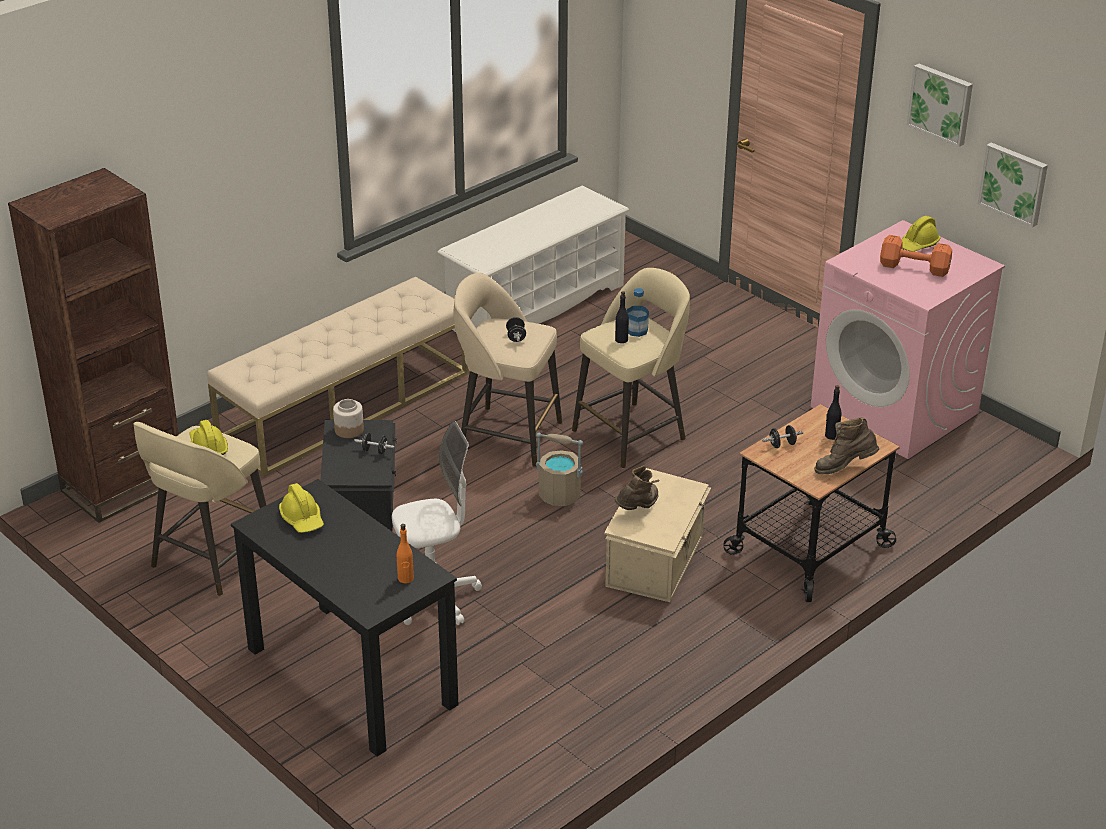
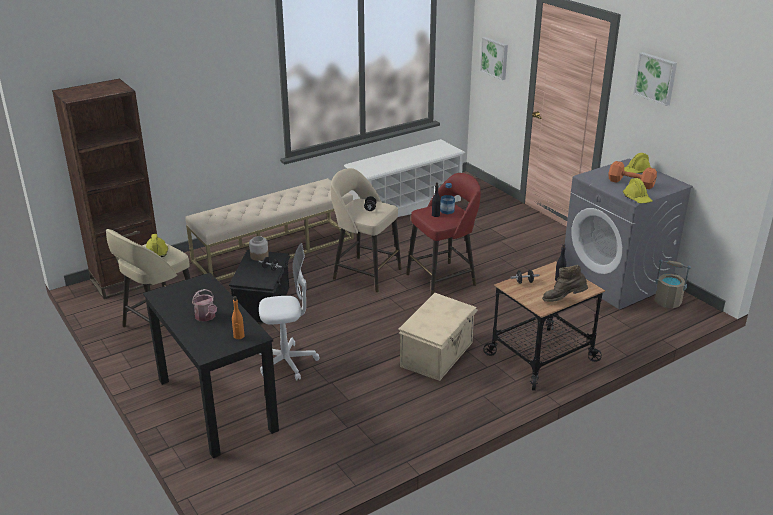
camera: 10 degrees right, 5 degrees down
(302, 519) = (189, 294): yellow hard hat -> yellow hard hat (637, 199)
(345, 553) = (206, 317): none -> watering can
(559, 495) = (387, 310): beige bucket -> beige bucket (667, 302)
(631, 433) = (443, 279): beige stool -> red stool
(638, 508) = (425, 316): brown boot -> none
(895, 410) = (616, 280): pink washing machine -> grey washing machine
(1014, 183) = (701, 129): picture -> picture (495, 58)

